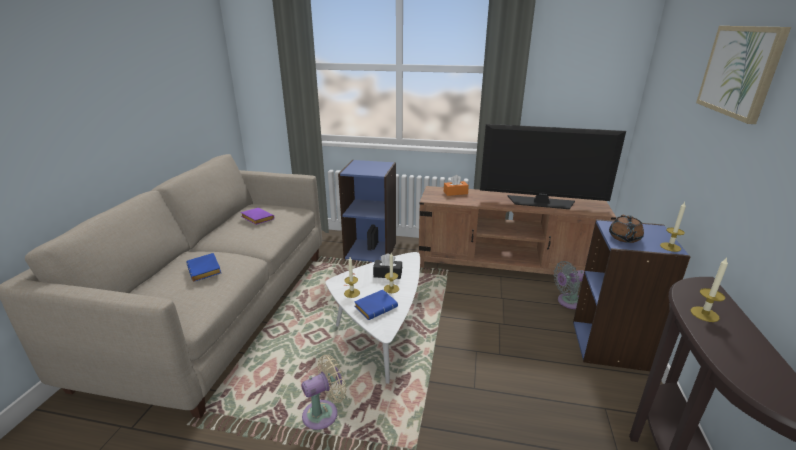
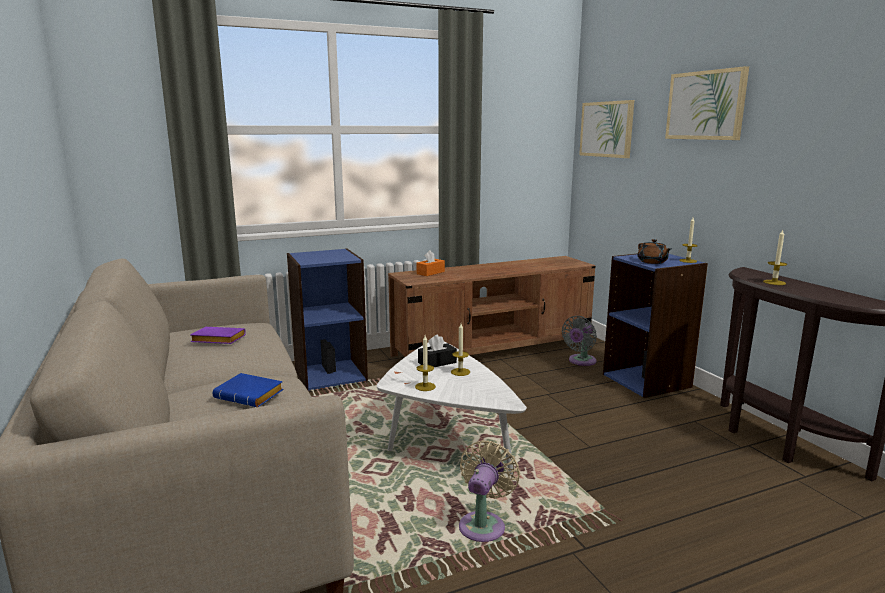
camera: 35 degrees left, 10 degrees down
(376, 307) = (469, 389): blue book -> none
(541, 202) = (522, 266): television -> none
(664, 78) = (606, 129): none -> picture

